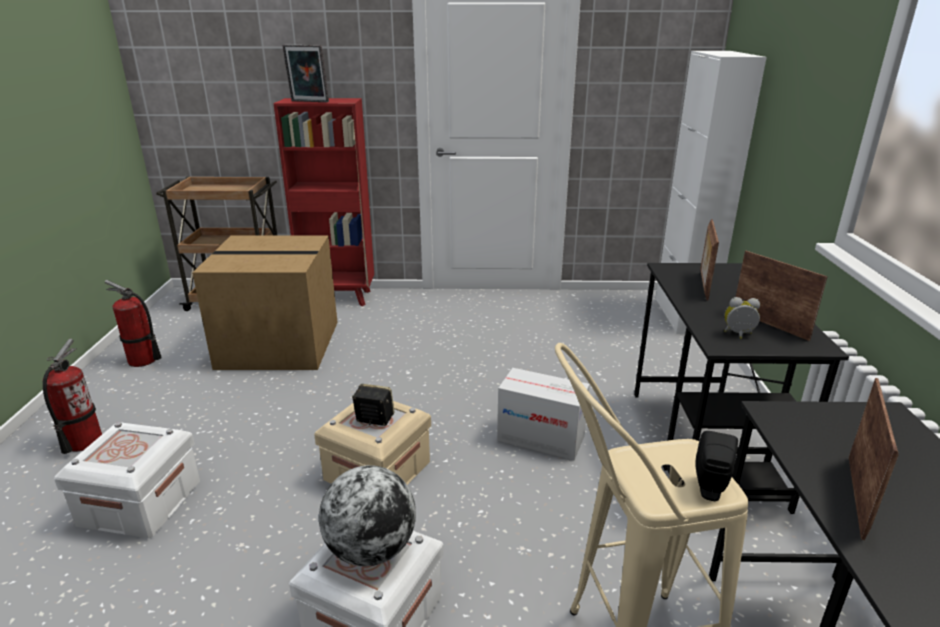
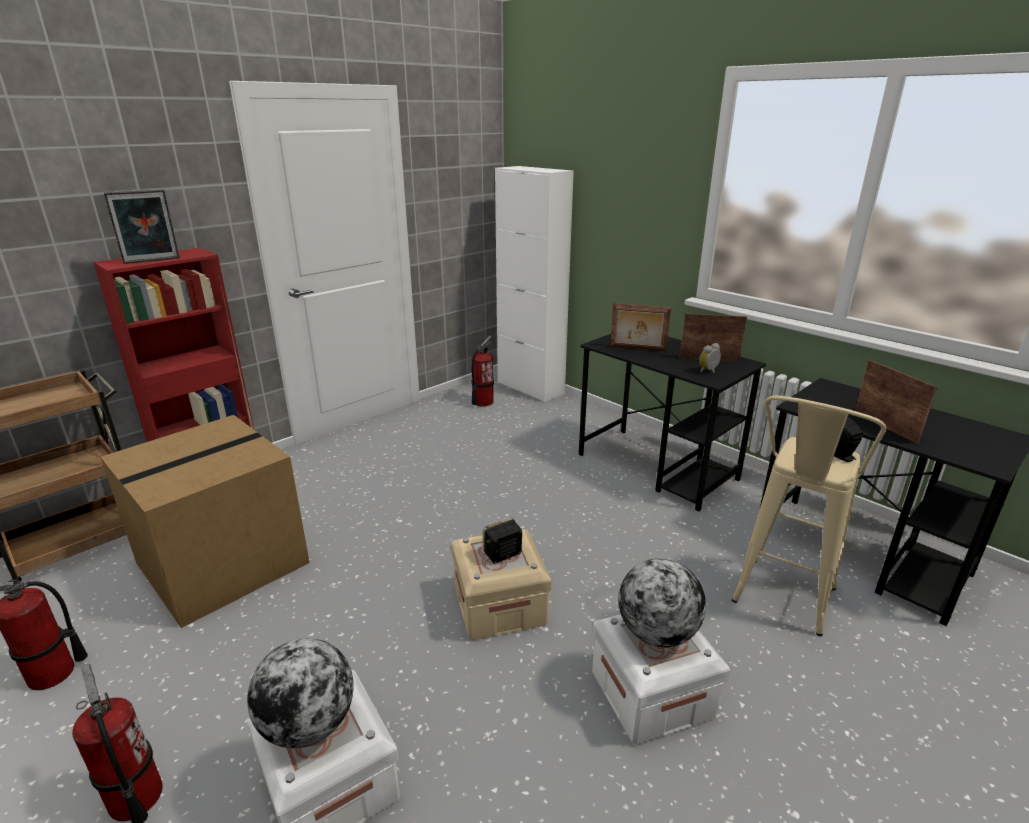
camera: 45 degrees left, 0 degrees up
(122, 443) = (308, 725): none -> globe
(541, 438) = (569, 514): cardboard box -> none
(613, 311) = (482, 402): none -> fire extinguisher
(703, 285) = (637, 348): picture frame -> picture frame turned 45 degrees counterclockwise

